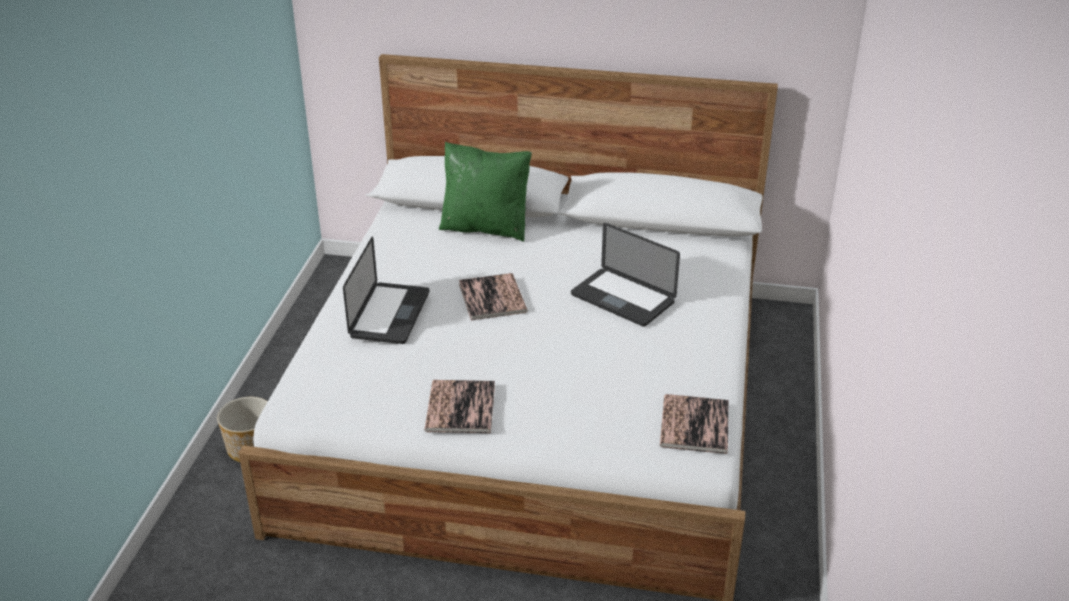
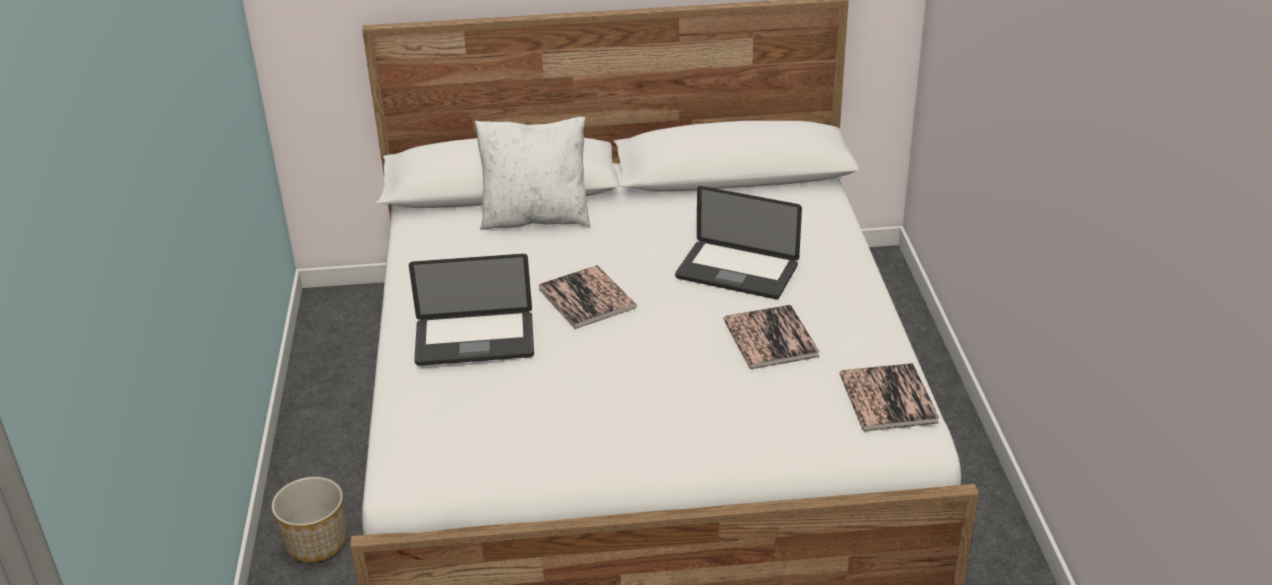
camera: 15 degrees left, 0 degrees up
(390, 314) = (475, 340): laptop -> laptop turned 90 degrees clockwise
(460, 408) = (614, 433): book -> book (770, 338)
(486, 227) = (536, 218): green pillow -> white pillow

